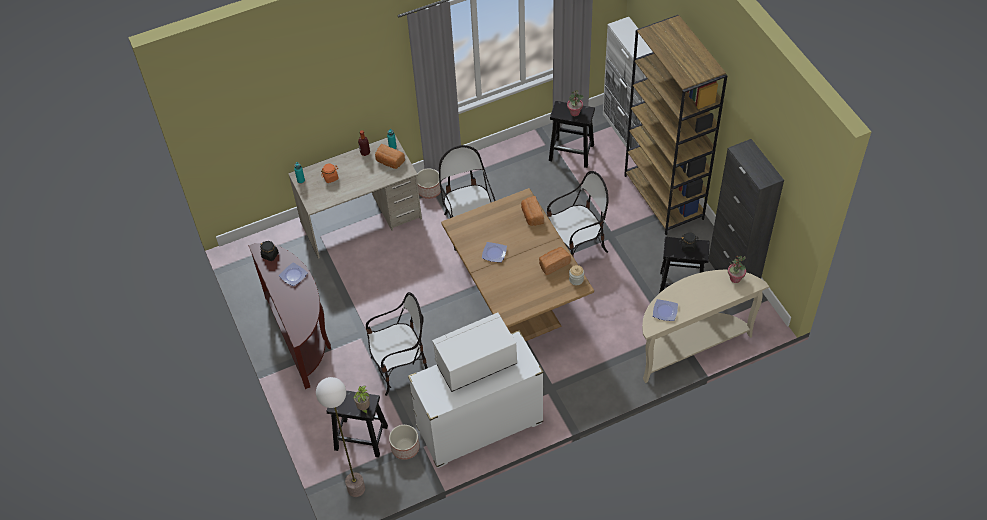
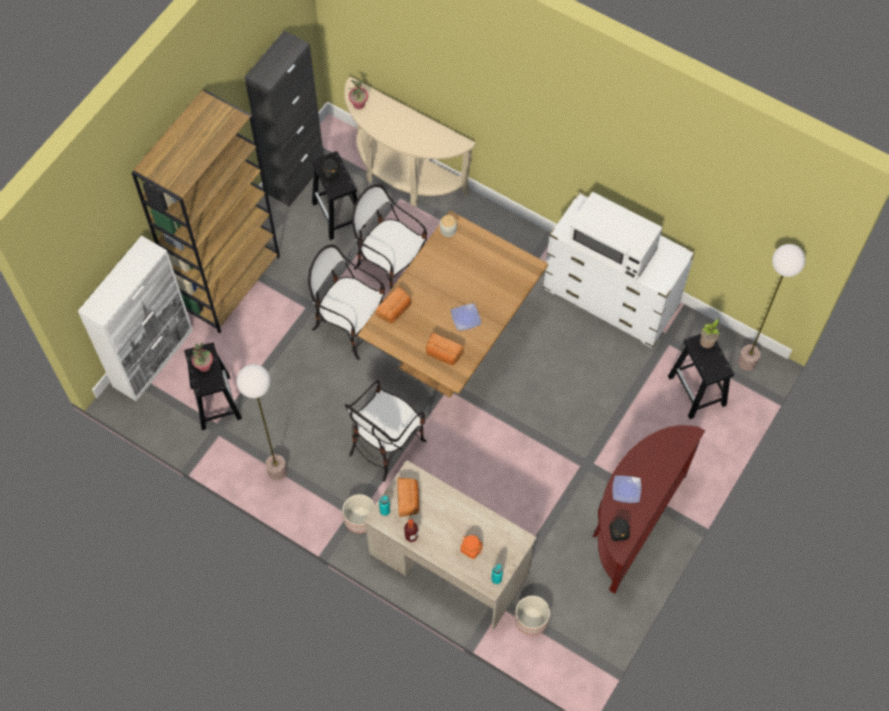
camera: 125 degrees left, 10 degrees up
(401, 368) = (600, 403): chair -> chair (390, 268)
(405, 448) = (678, 347): planter -> planter (531, 619)
(496, 163) = (277, 471): none -> floor lamp
(553, 264) = (443, 259): bread -> bread (443, 354)
(664, 311) = (435, 142): plate -> none

